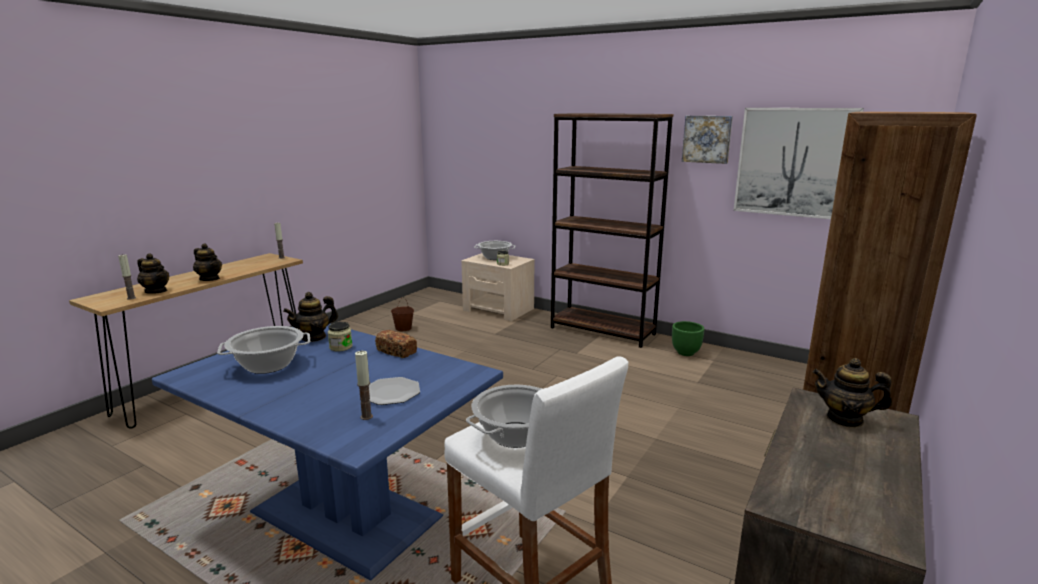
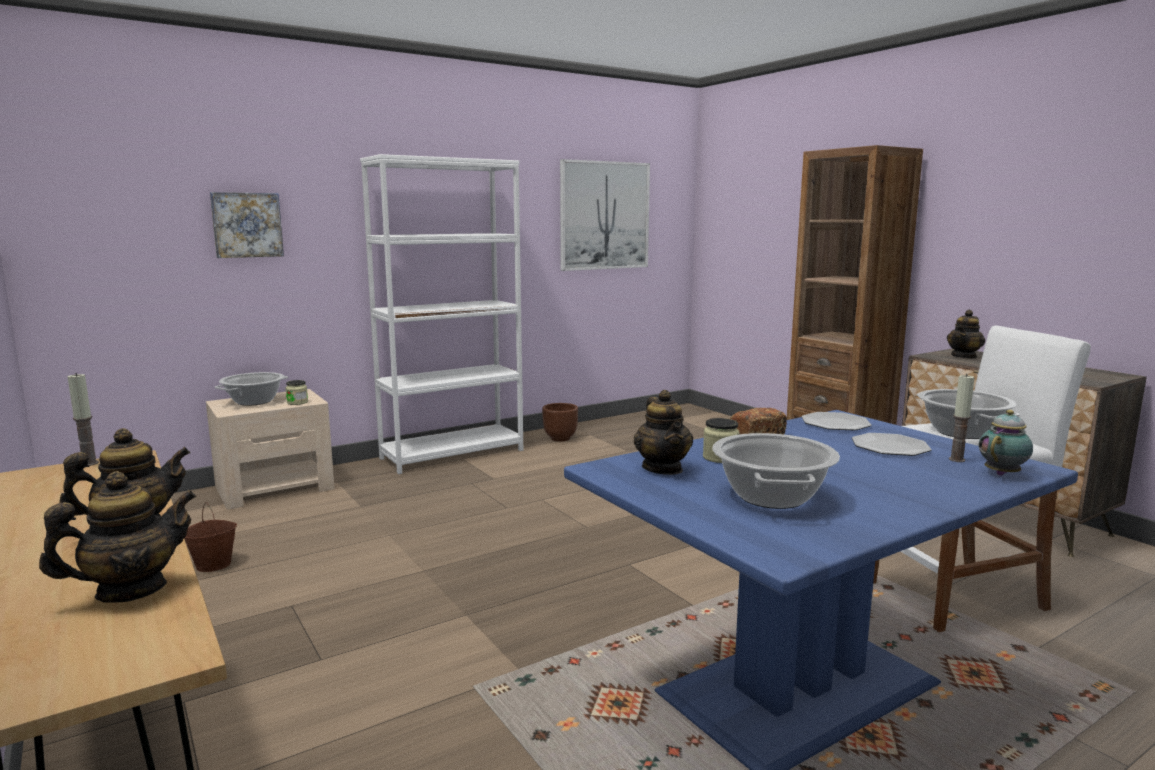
camera: 65 degrees left, 5 degrees down
(131, 298) = (143, 623): candle -> none
(334, 433) = (1003, 473): none -> teapot
(450, 372) = (835, 423): none -> plate
(602, 331) = (453, 454): brown bookcase -> white bookcase
(686, 353) = (560, 438): green planter -> brown planter
(707, 139) = (527, 193): picture -> picture (247, 225)

